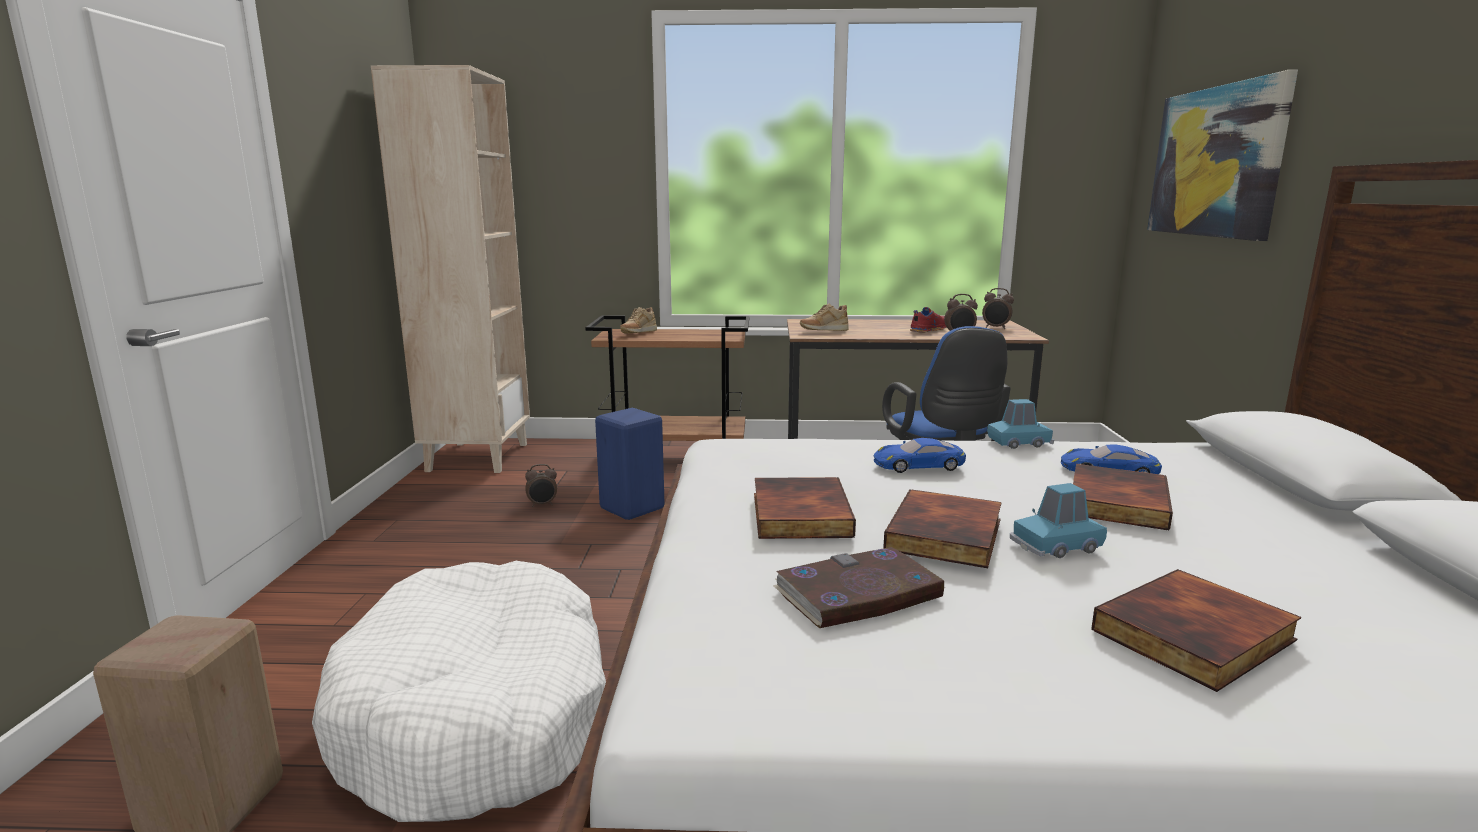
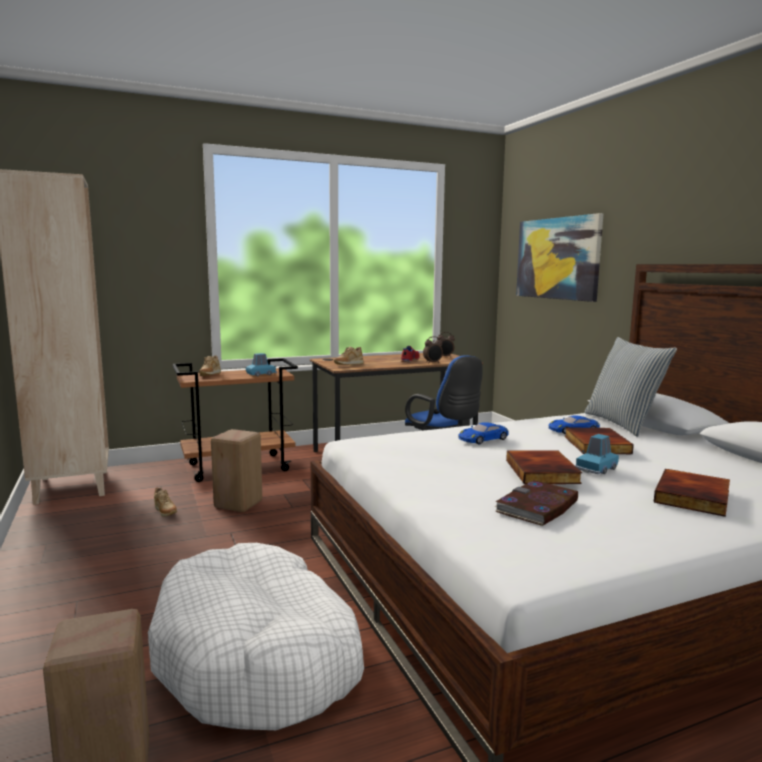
camera: 25 degrees left, 5 degrees down
(542, 504) = (165, 512): alarm clock -> beige shoe
(634, 508) = (240, 504): blue stool -> beige stool
(798, 514) = (455, 473): book -> none
(1019, 443) = (515, 421): blue toy car -> blue toy car (261, 374)
(1229, 471) = (623, 424): none -> pillow

